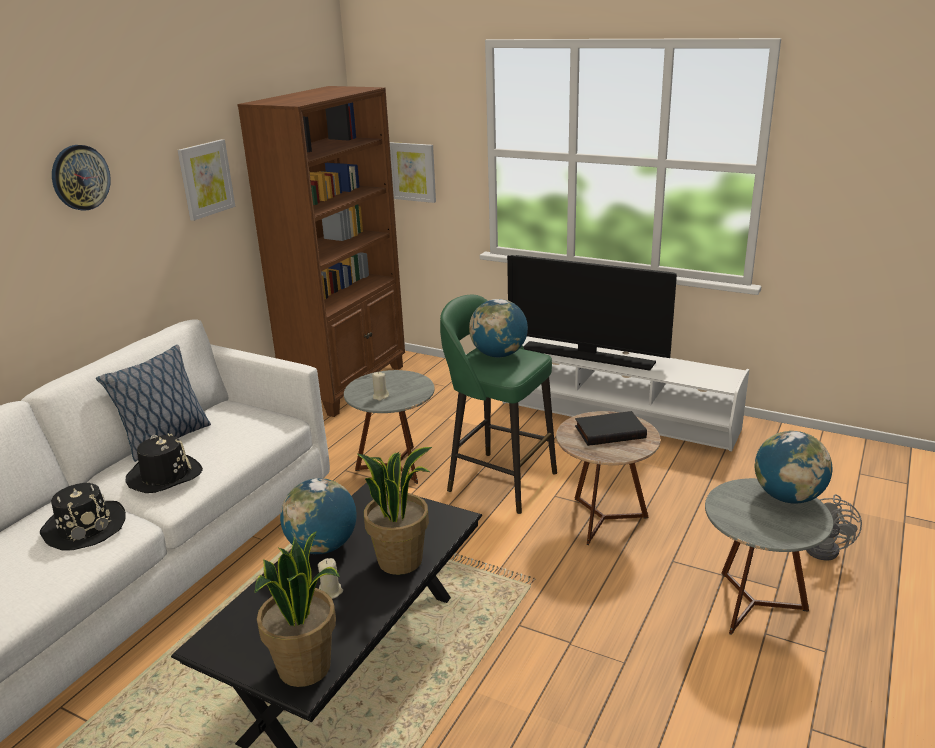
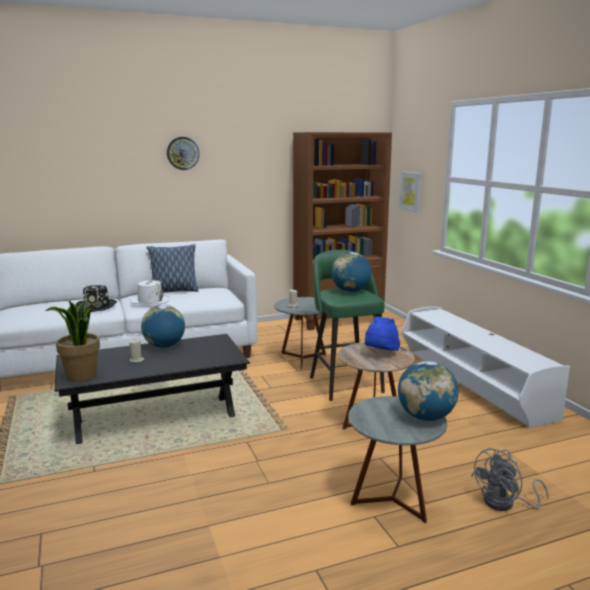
camera: 40 degrees right, 10 degrees down
(164, 475) = (150, 301): black hat -> white hat
(205, 179) = (263, 170): picture -> none
(400, 560) = (182, 362): potted plant -> none
(588, 356) = (460, 328): television -> none
(610, 431) = (380, 353): black book -> blue hat

